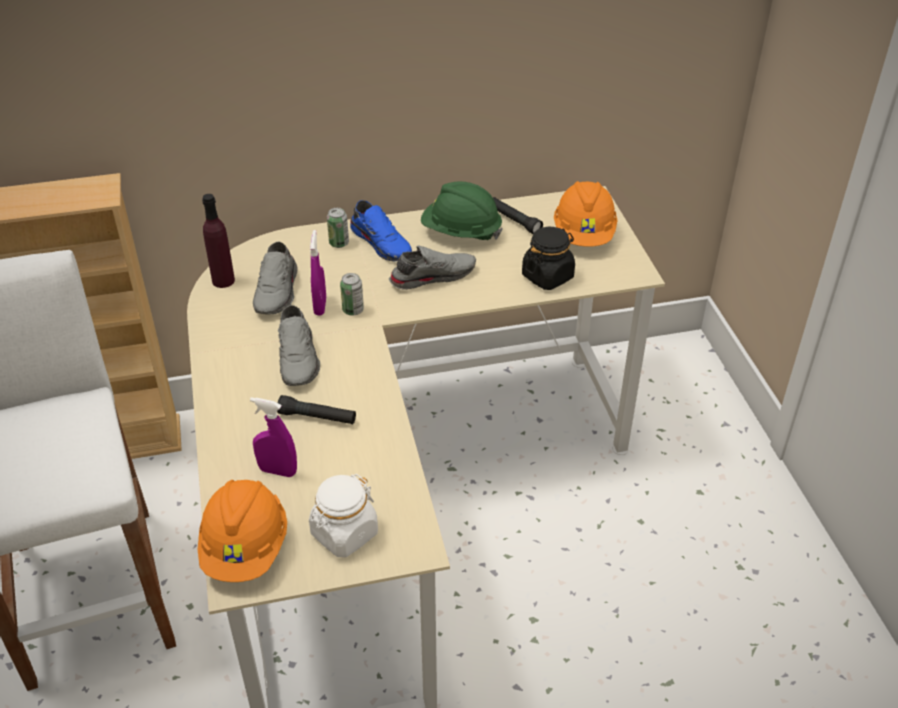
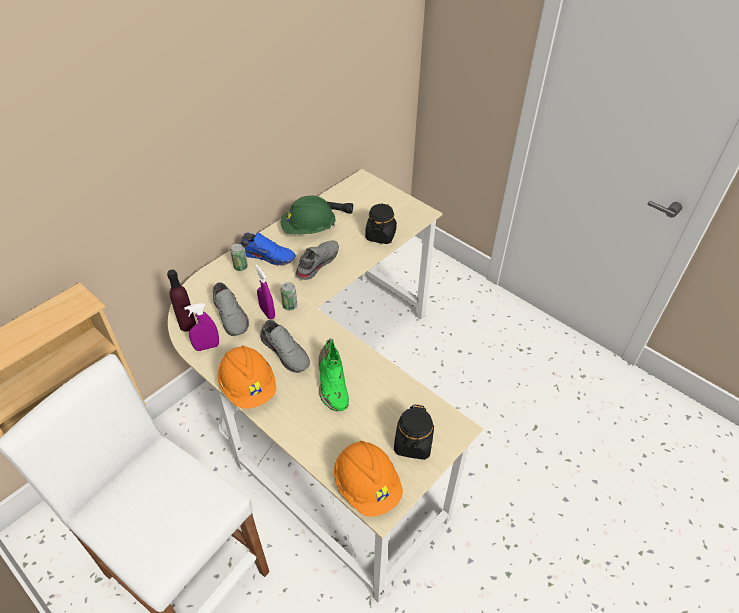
camera: 35 degrees left, 5 degrees up
(278, 471) = (340, 428): purple spray bottle -> purple spray bottle (207, 347)
(317, 417) = (332, 383): black flashlight -> green shoe
(344, 534) = (413, 443): white jar -> black jar
(584, 234) = (377, 202): orange hard hat -> orange hard hat (248, 387)

